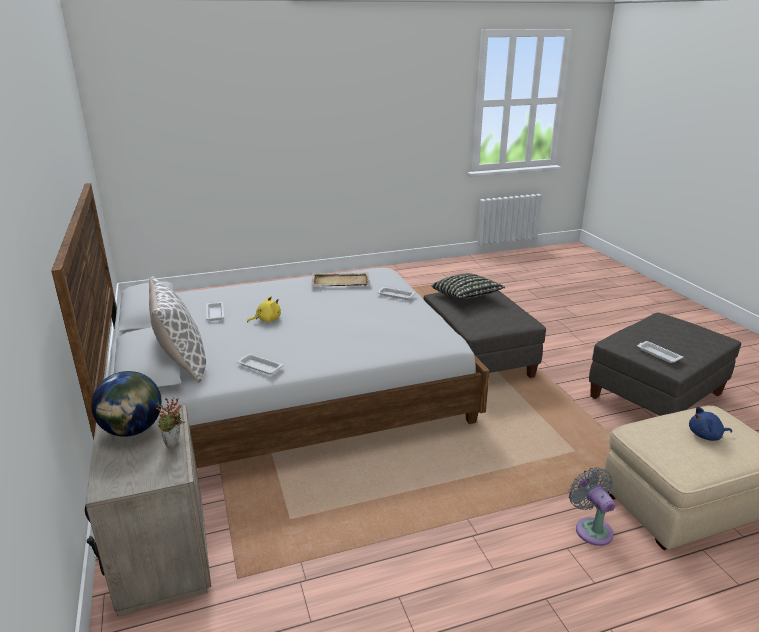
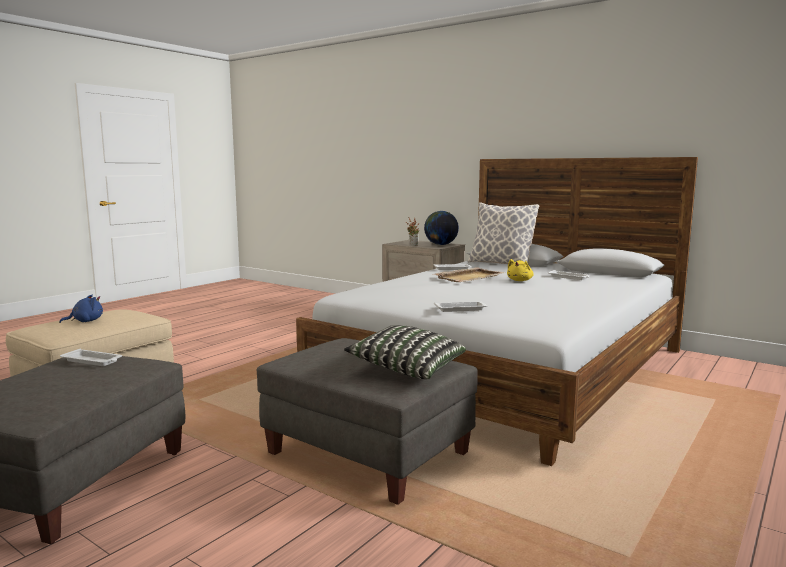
camera: 145 degrees right, 15 degrees down
(340, 281) = (553, 308): beige tray -> beige tray (469, 277)
(591, 528) = (184, 368): grey fan -> none

